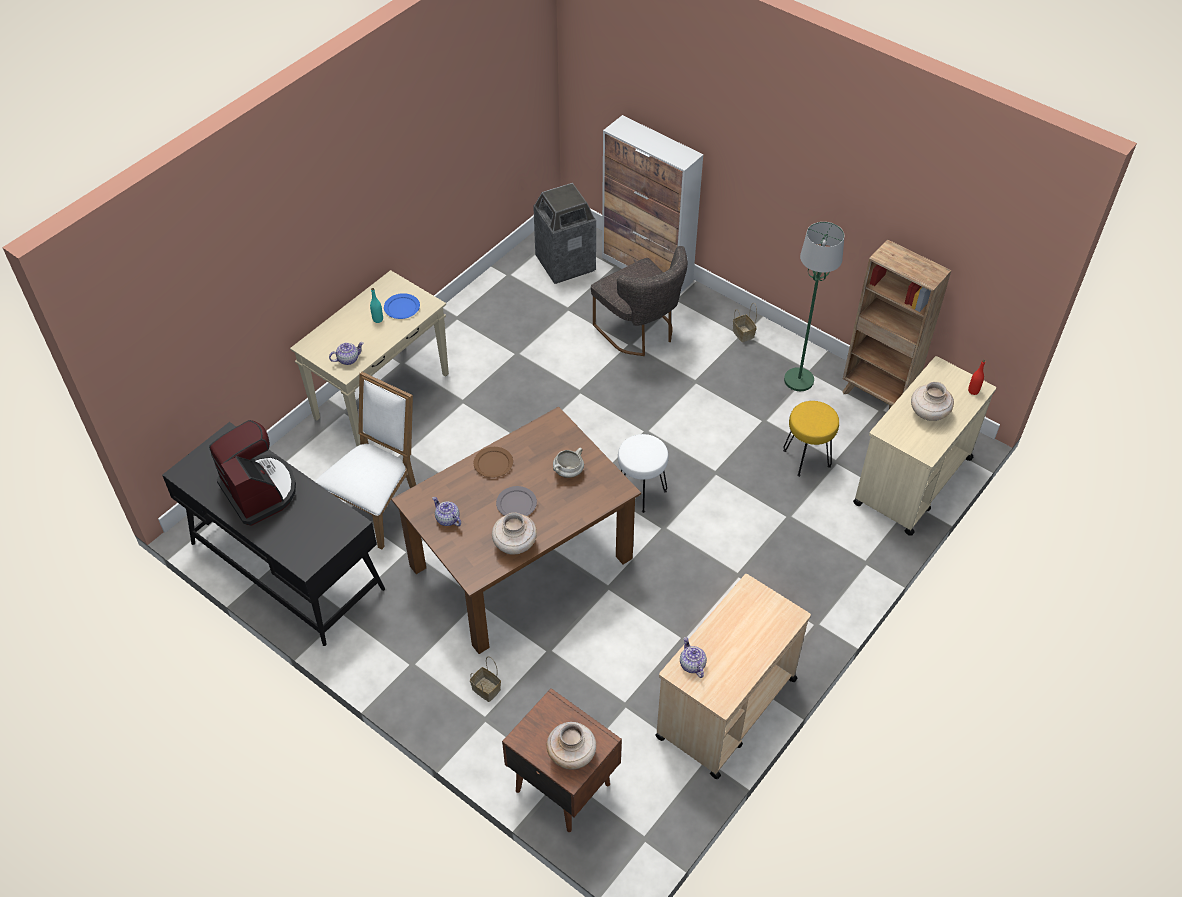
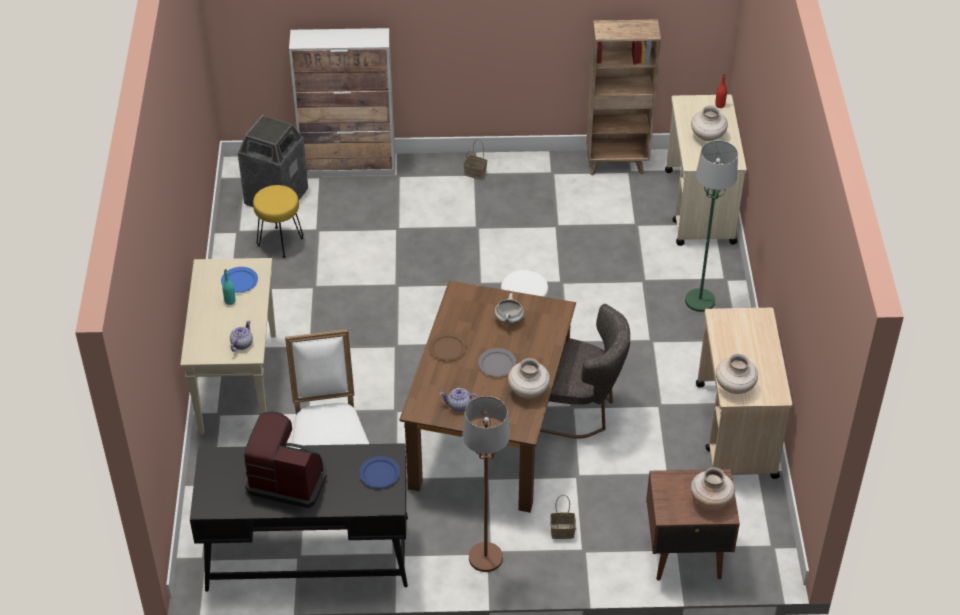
camera: 40 degrees left, 5 degrees down
(326, 534) = (380, 473): none -> blue plate
(404, 666) = (485, 558): none -> brown floor lamp
(640, 332) = (395, 215): grey chair -> grey chair (577, 410)
(692, 664) = (735, 386): teapot -> beige vase
(799, 380) = (551, 183): green floor lamp -> green floor lamp (700, 301)
(807, 458) = (614, 234): yellow stool -> yellow stool (280, 241)

